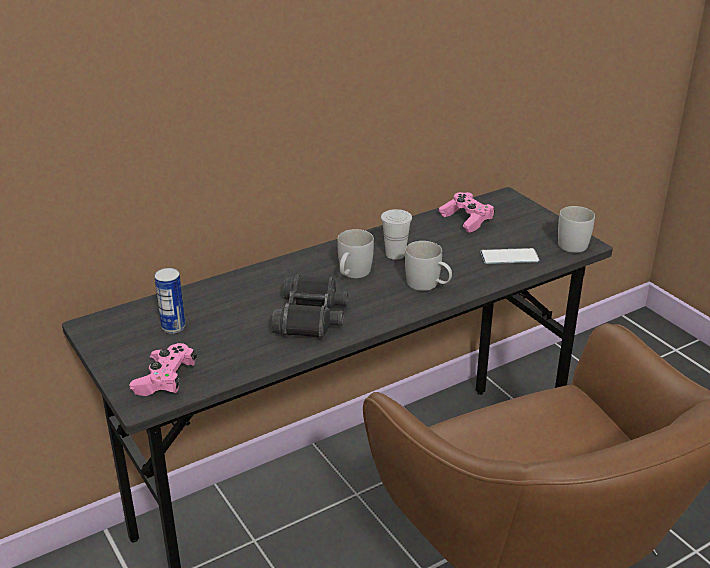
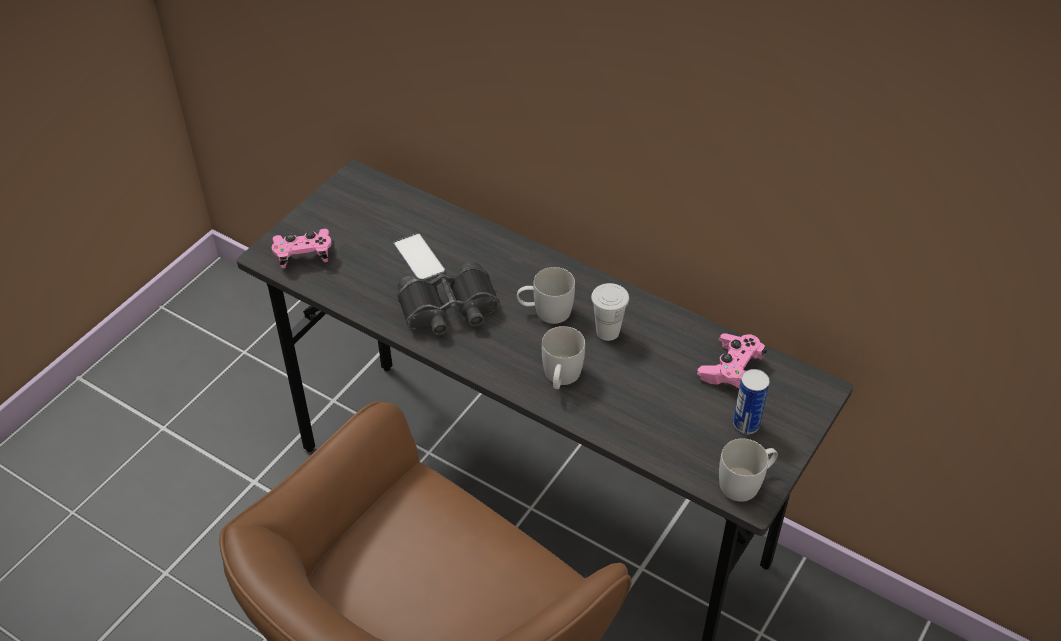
camera: 65 degrees right, 15 degrees up
(173, 327) = (381, 226): can -> can (746, 424)
(509, 257) = (669, 431): phone -> phone (419, 257)

